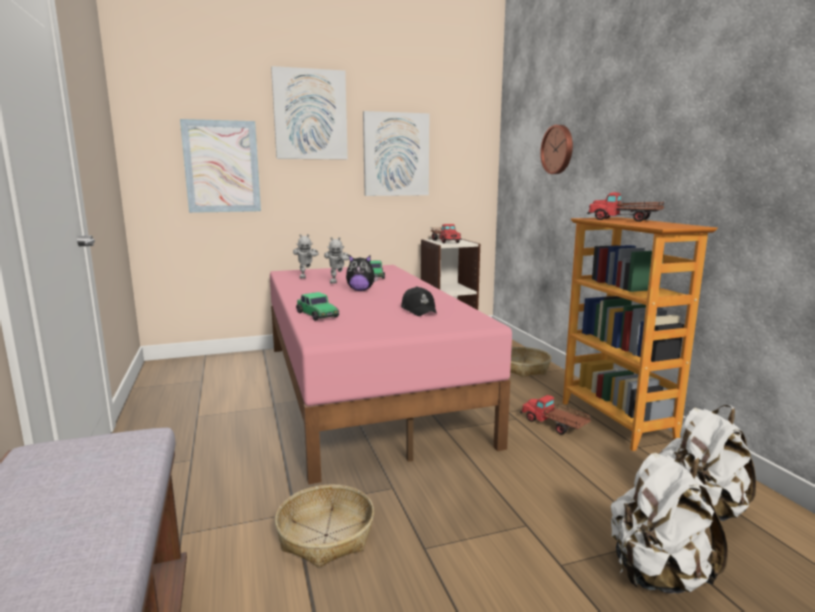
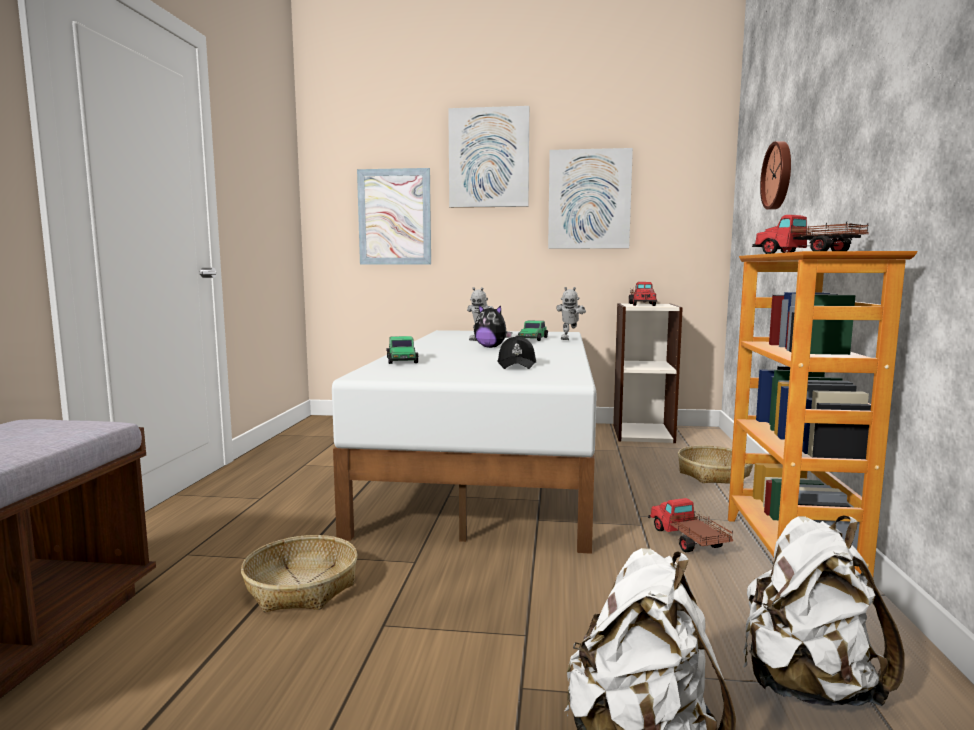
camera: 25 degrees right, 5 degrees down
(306, 277) = (458, 335): toy robot -> toy robot (569, 339)
(366, 388) = (492, 466): pink bed -> white bed

